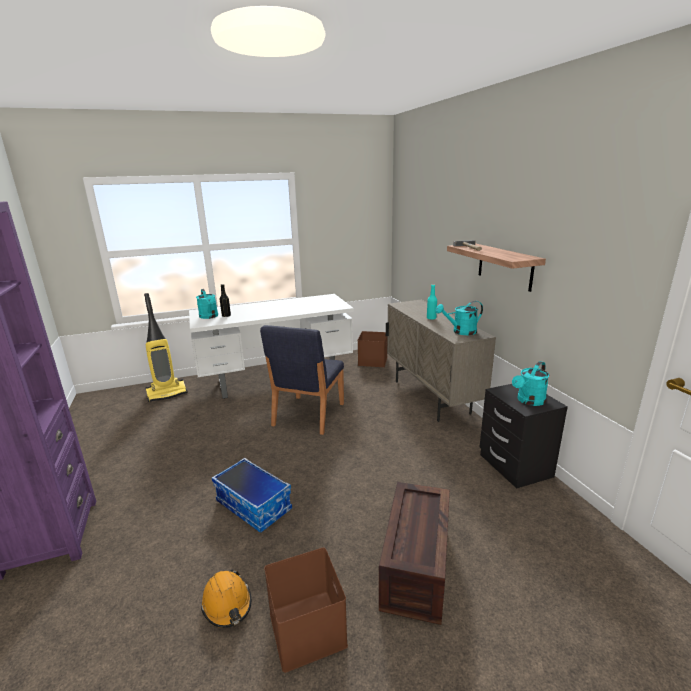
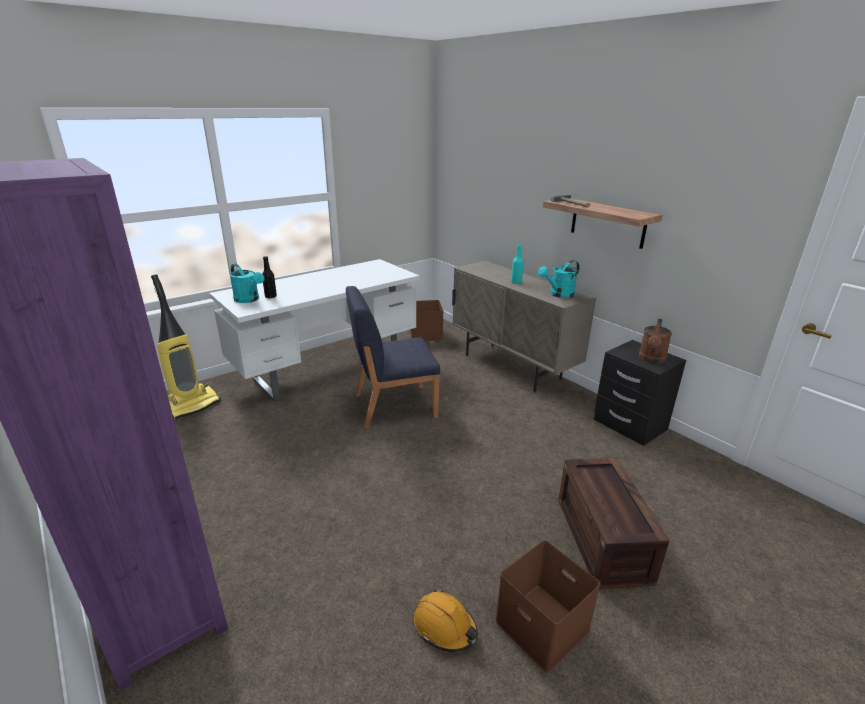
camera: 20 degrees left, 5 degrees up
(254, 505) = (402, 517): storage box -> none
(308, 415) = (393, 405): blue chair -> blue chair turned 75 degrees clockwise
(528, 401) = (651, 359): turquoise watering can -> brown watering can

